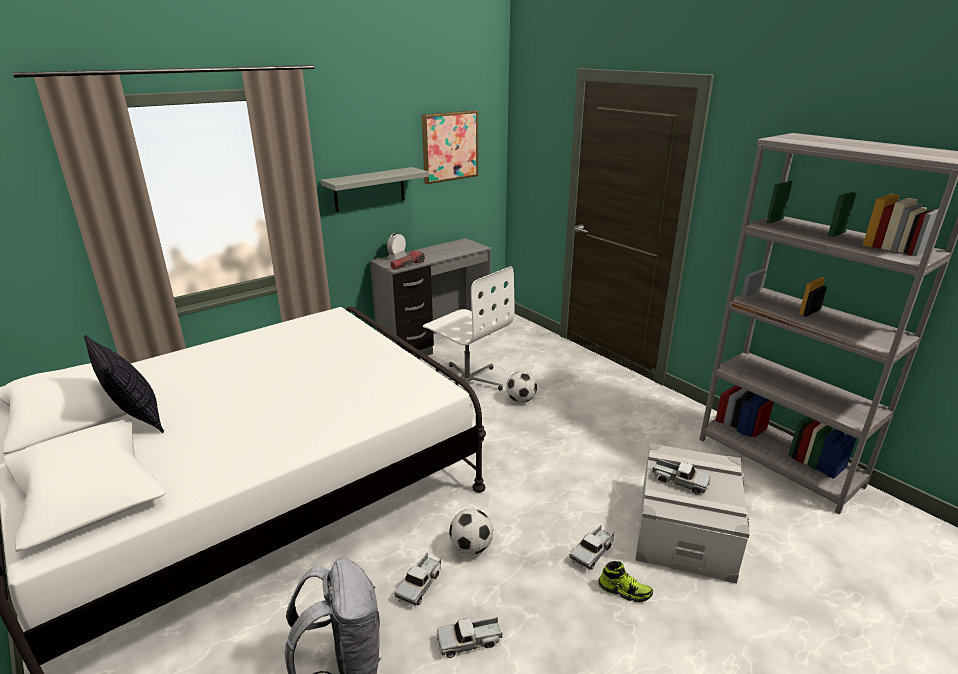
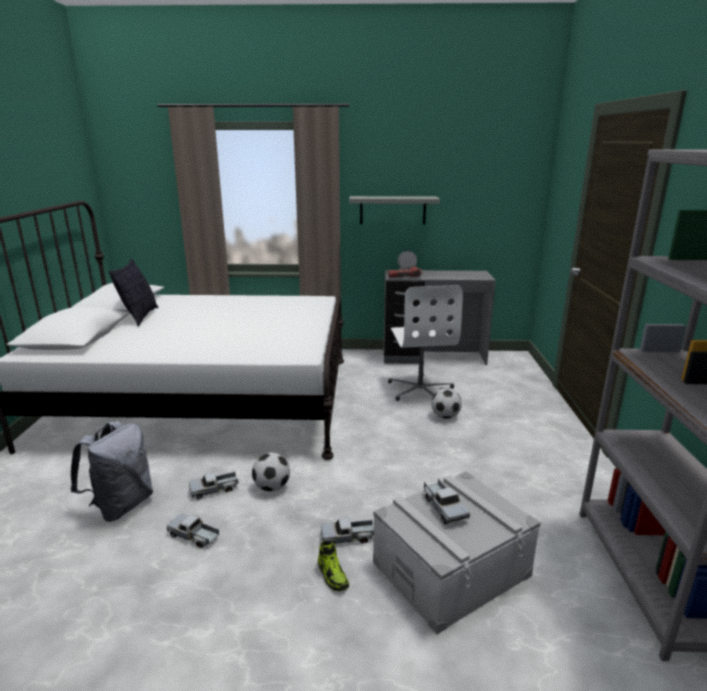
camera: 40 degrees right, 5 degrees down
(450, 146) = (479, 182): picture -> none

